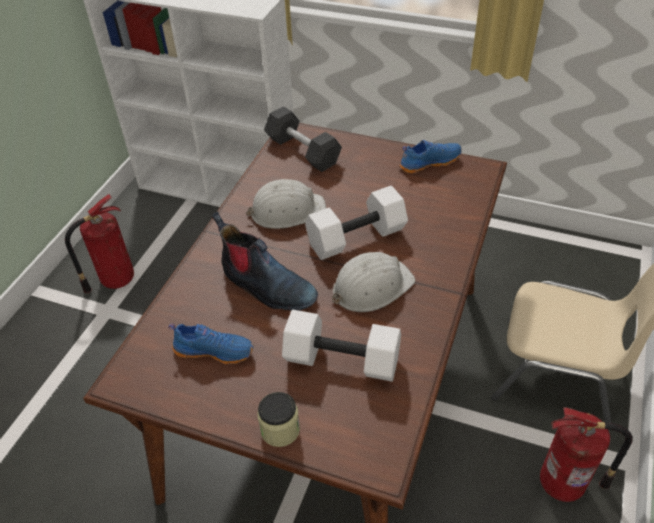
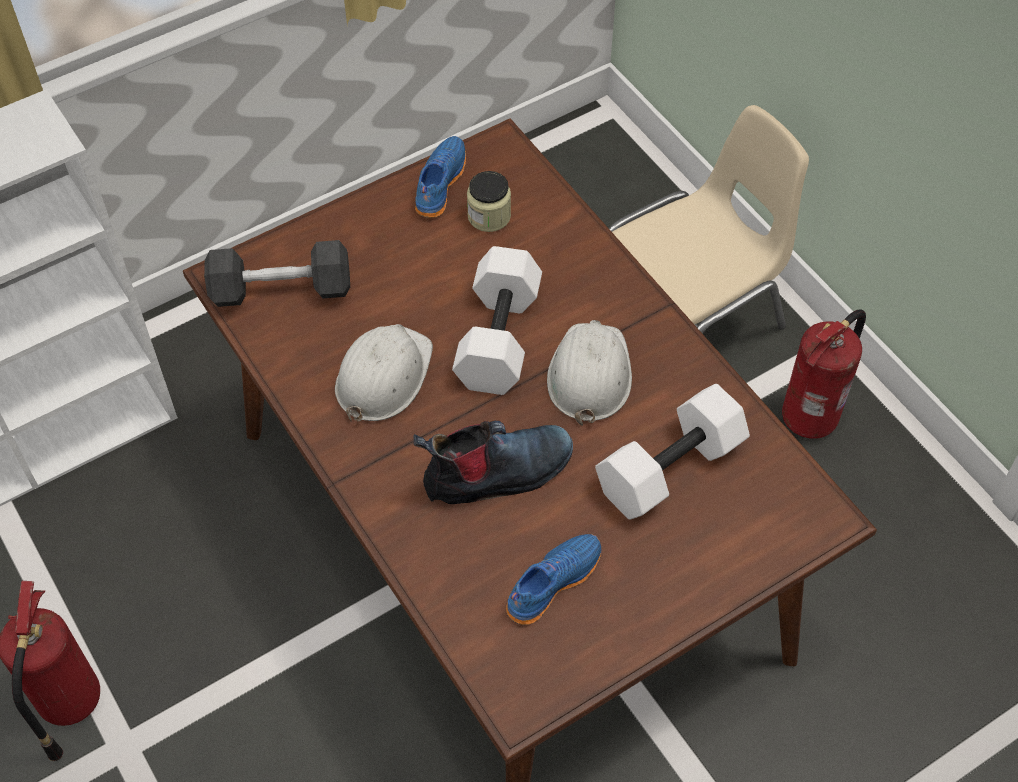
camera: 55 degrees left, 10 degrees up
(280, 430) = (715, 580): jar -> jar (489, 216)

